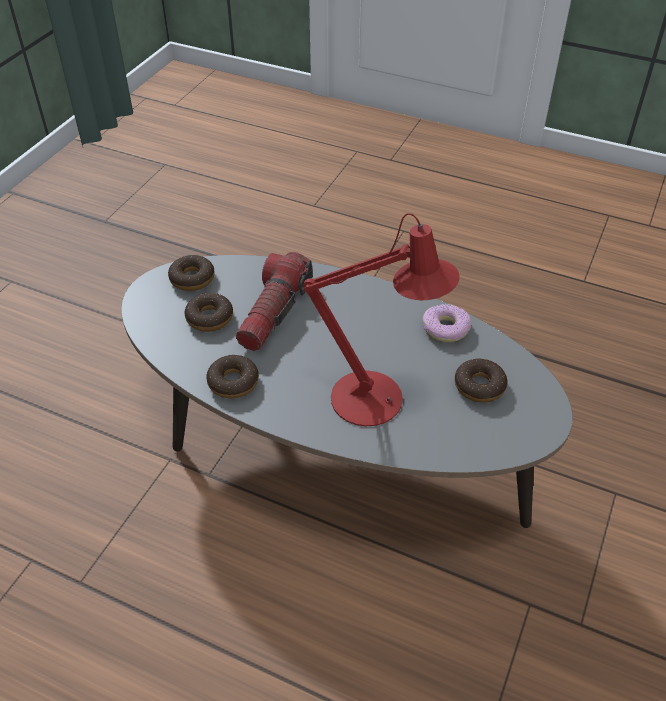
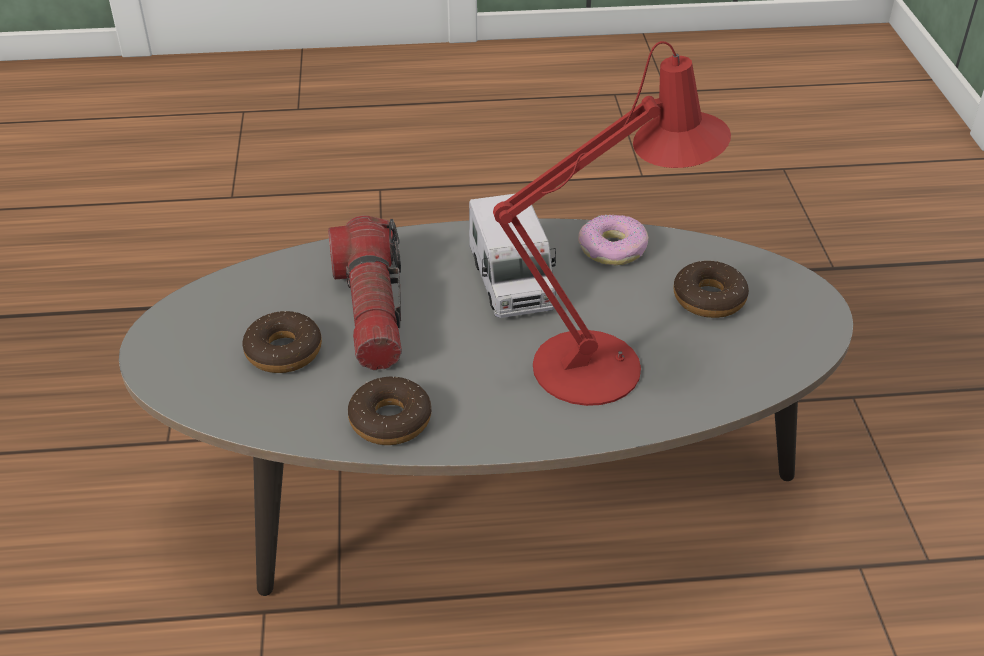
camera: 30 degrees left, 5 degrees down
(192, 278) = (213, 310): donut -> none
(366, 325) = (511, 281): none -> toy truck

